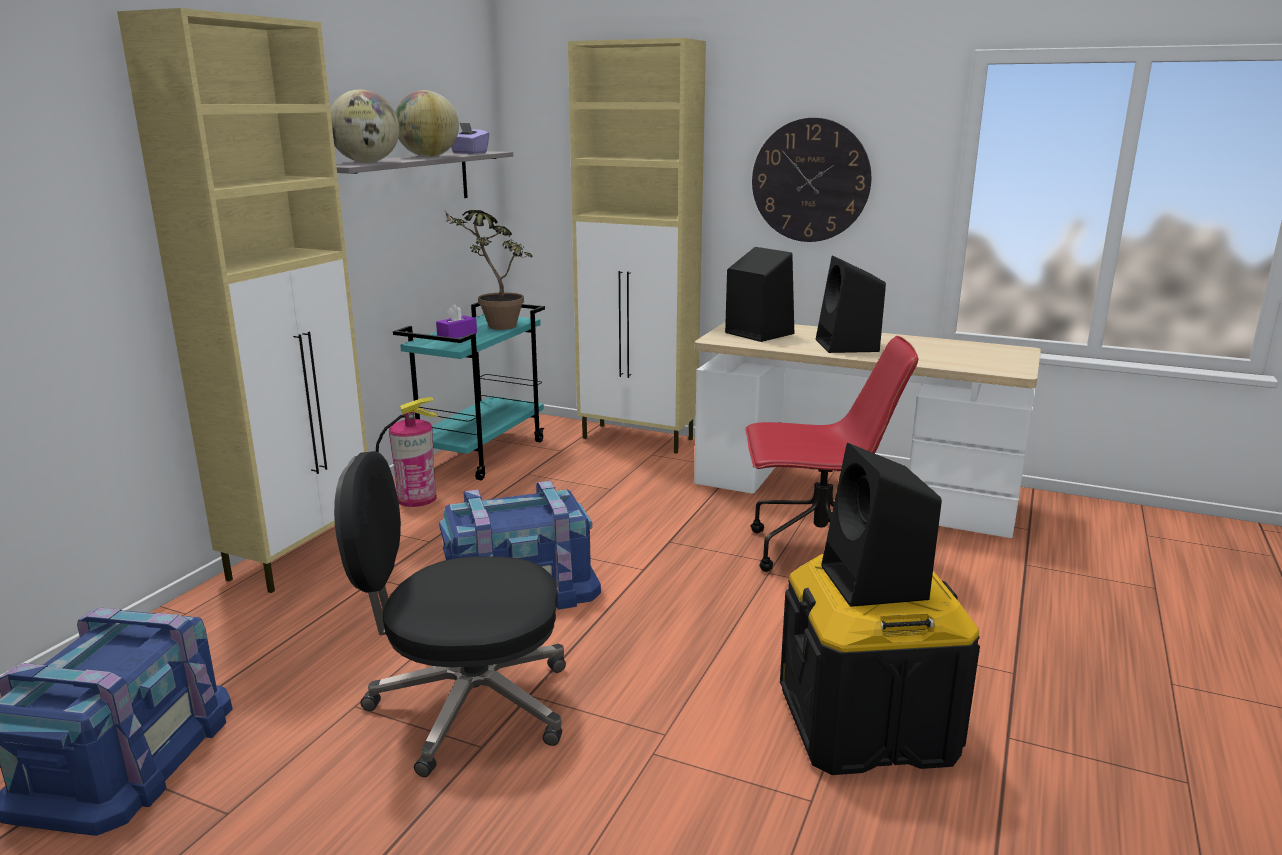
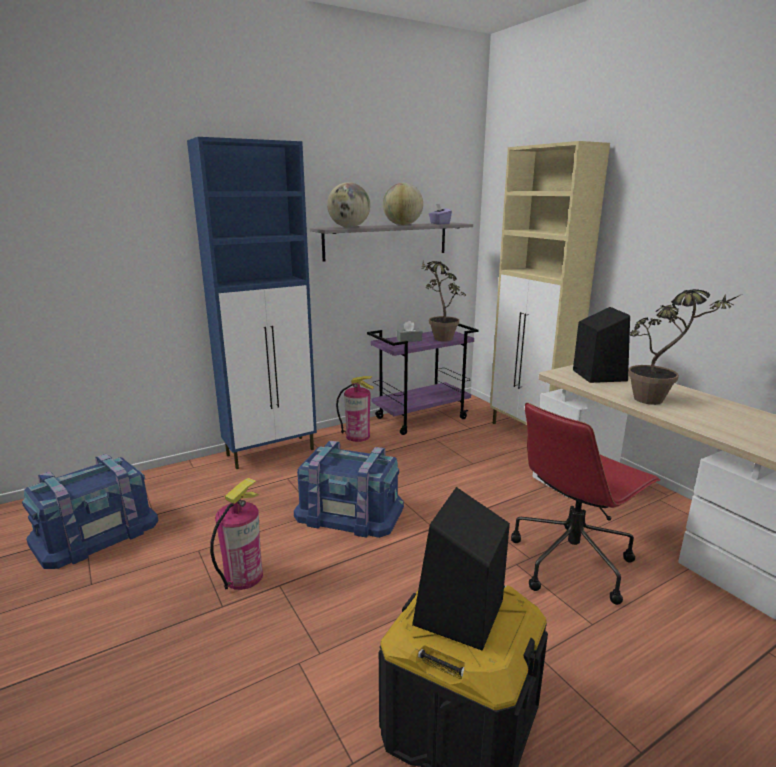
camera: 35 degrees right, 0 degrees up
(303, 554) = (272, 452): beige cabinet -> blue cabinet
(457, 335) = (409, 340): purple tissue box -> grey tissue box
(467, 706) = (243, 576): black office chair -> fire extinguisher
(481, 454) = (421, 418): turquoise cart -> purple cart
(810, 180) = (677, 257): wall clock -> none
(816, 551) = (571, 561): red office chair -> red office chair turned 105 degrees clockwise
(848, 346) = (659, 401): black speaker -> potted plant

